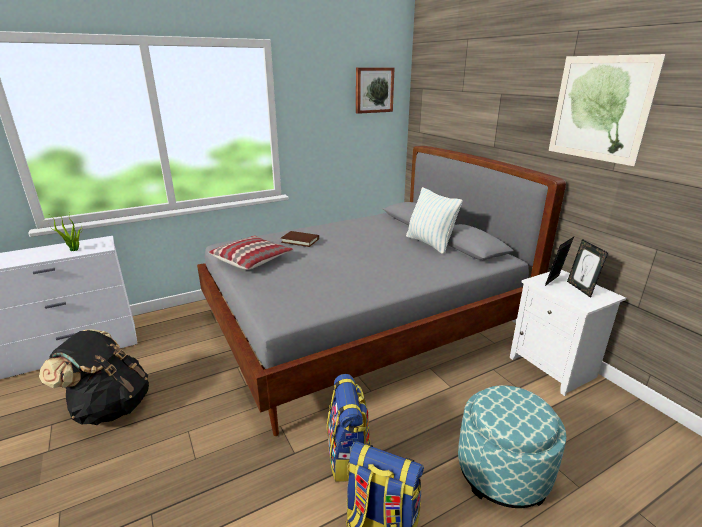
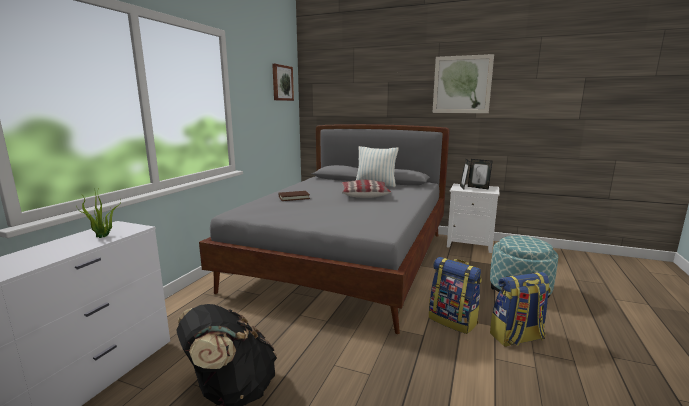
camera: 40 degrees left, 10 degrees down
(252, 260) = (282, 214): pillow -> pillow (364, 194)

